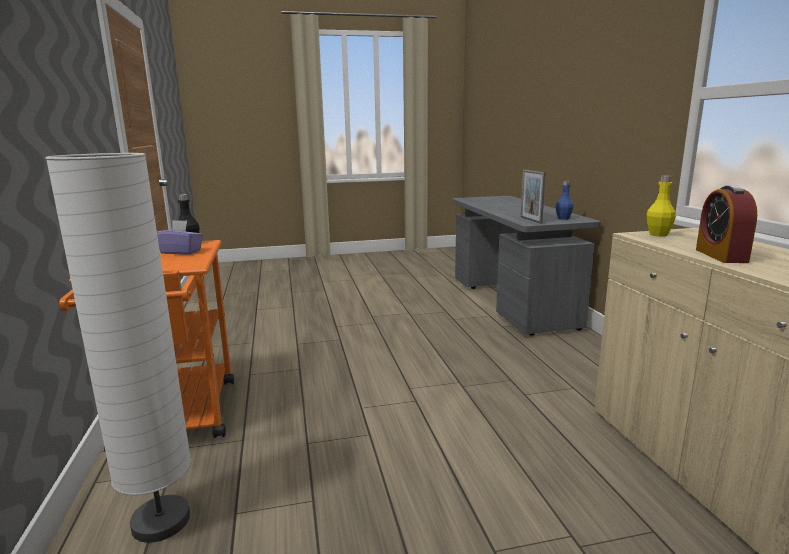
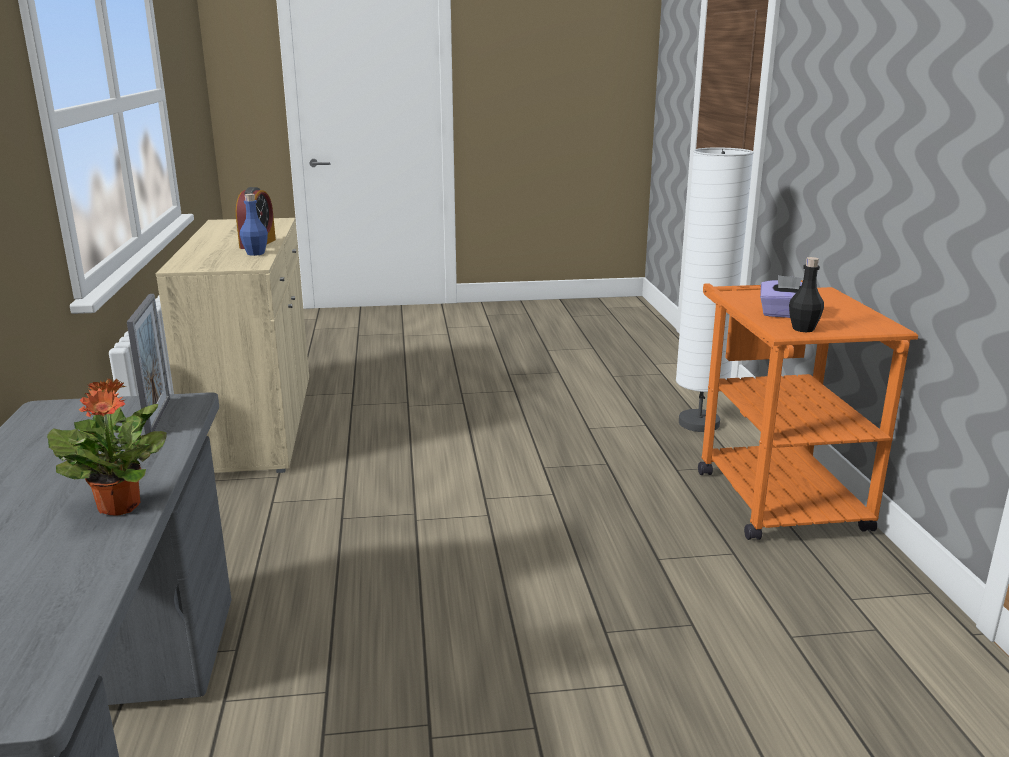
camera: 175 degrees left, 5 degrees up
(494, 209) = (120, 506): none -> potted plant
(563, 218) = (76, 418): blue bottle -> blue bottle (255, 253)
(658, 234) = (233, 264): yellow bottle -> none

